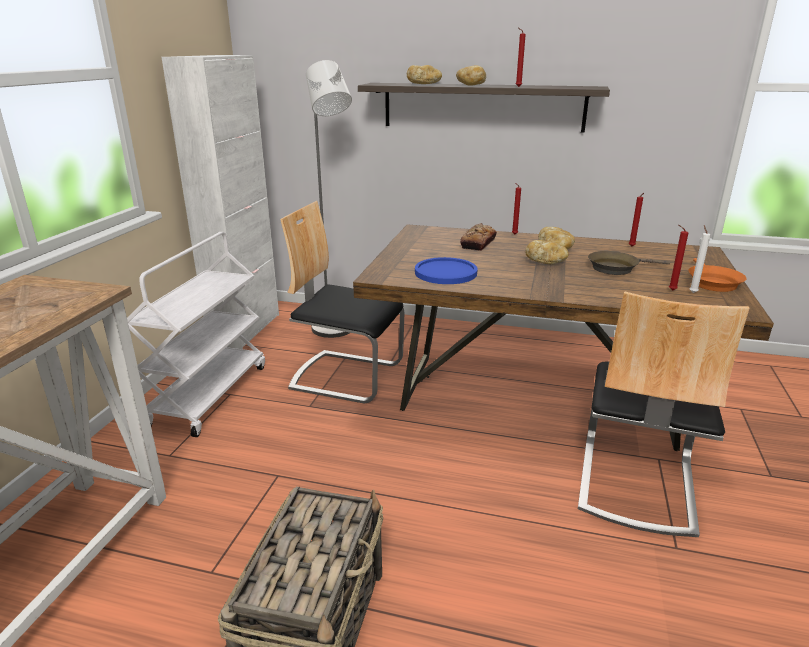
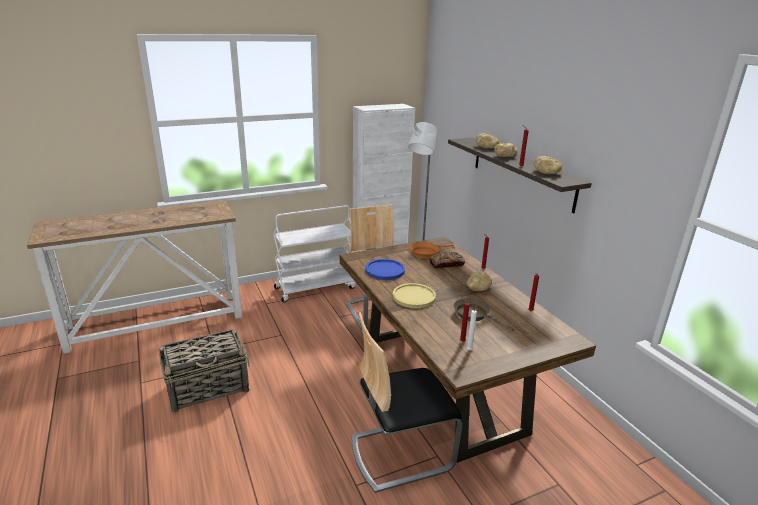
camera: 50 degrees right, 0 degrees up
(538, 279) = (414, 297): none -> yellow plate
(546, 261) = (448, 291): bread -> bread (547, 172)
(712, 282) = (501, 354): orange frying pan -> orange frying pan (426, 253)

